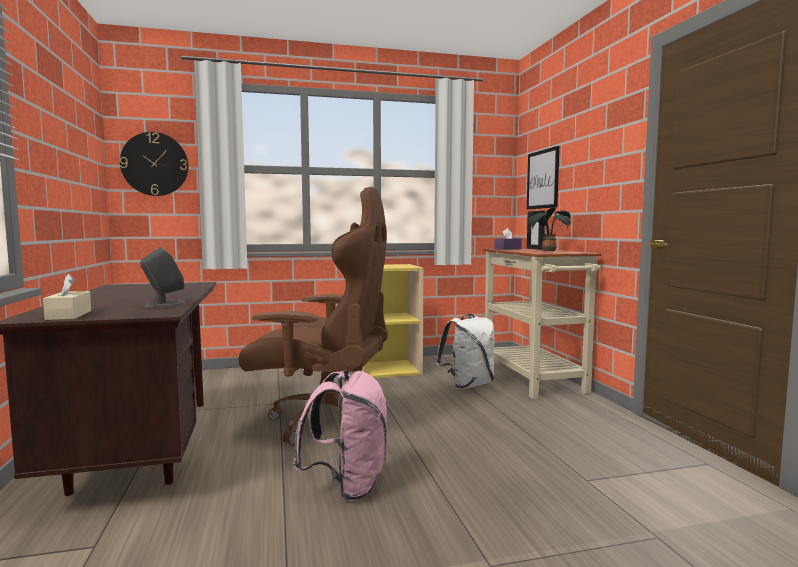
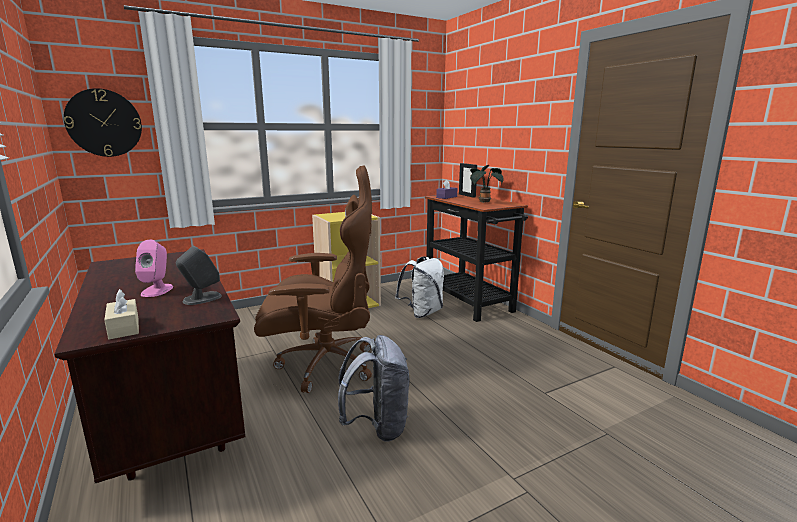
camera: 15 degrees left, 10 degrees up
(134, 299) = (157, 290): none -> pink speaker
(348, 486) = (377, 426): pink backpack -> grey backpack
(534, 380) = (469, 302): beige cart -> black cart
(542, 179) = (471, 135): picture -> none

